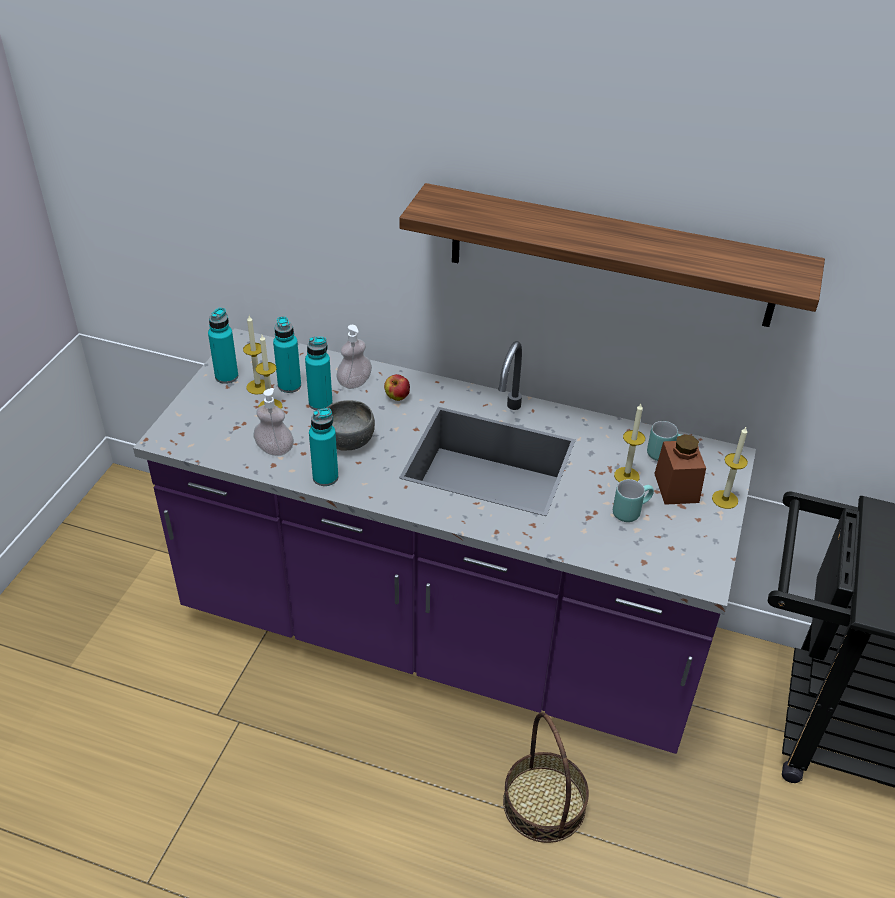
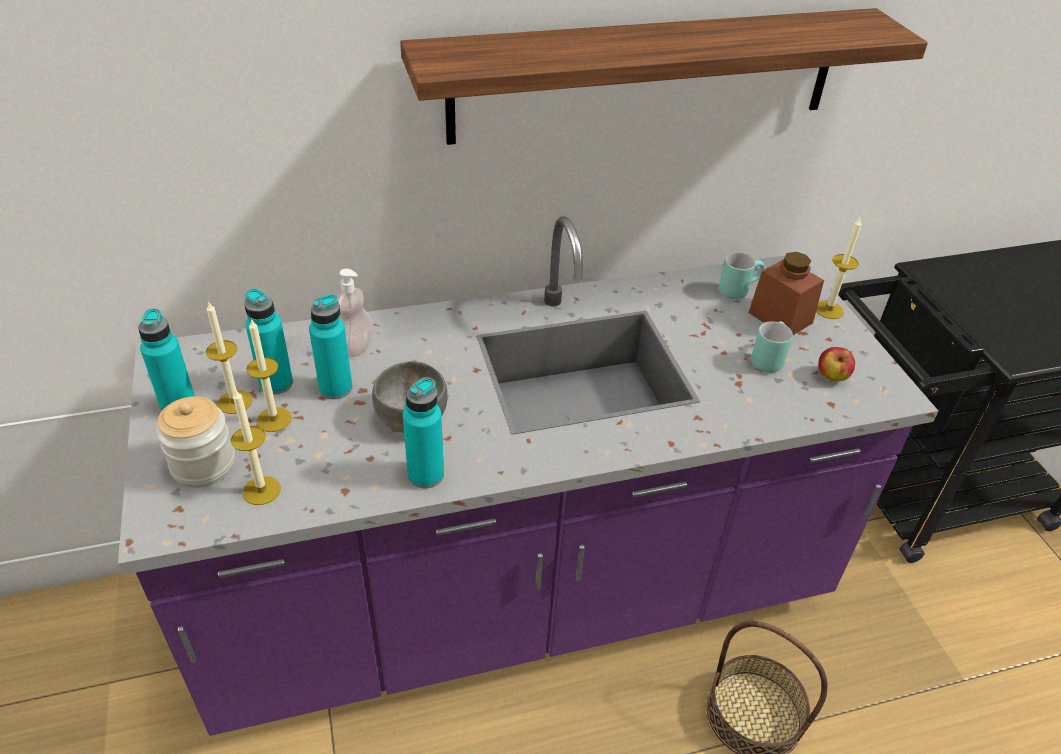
camera: 35 degrees left, 0 degrees up
(212, 415) = (203, 465): none -> jar
(274, 449) = (329, 470): soap dispenser -> none
(397, 397) = (421, 343): apple -> apple (831, 377)
(626, 476) = (728, 326): candle -> candle (261, 490)

